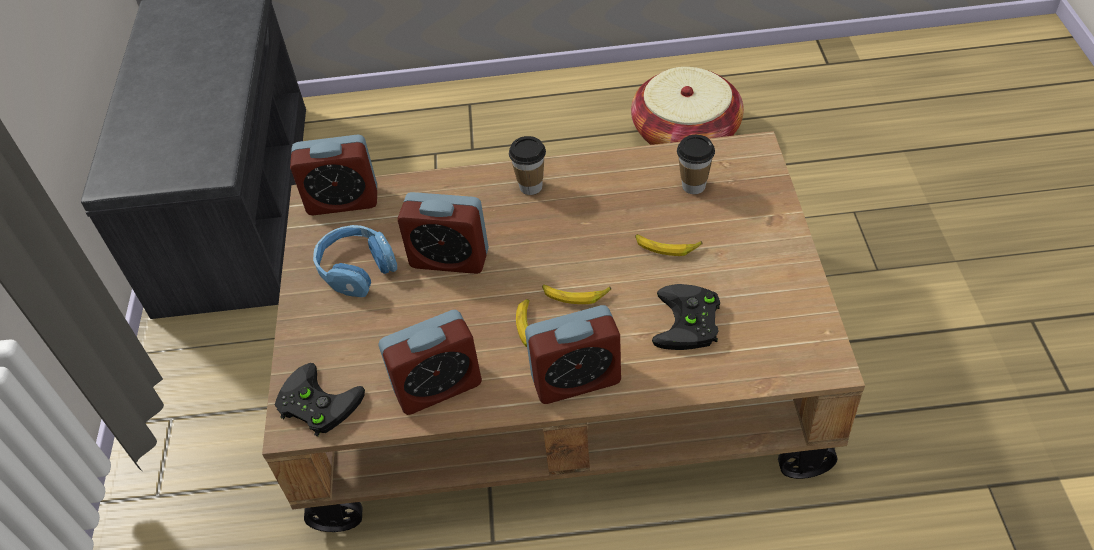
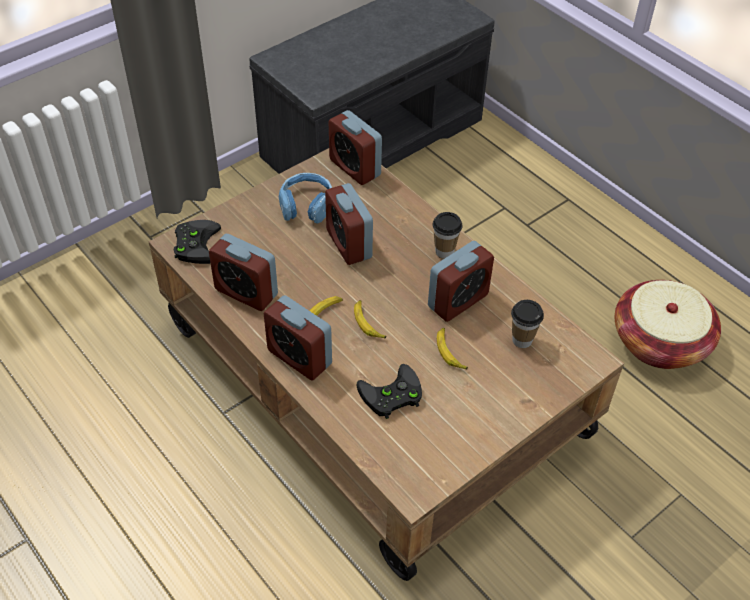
camera: 50 degrees right, 0 degrees up
(605, 208) = (458, 301): none -> alarm clock

